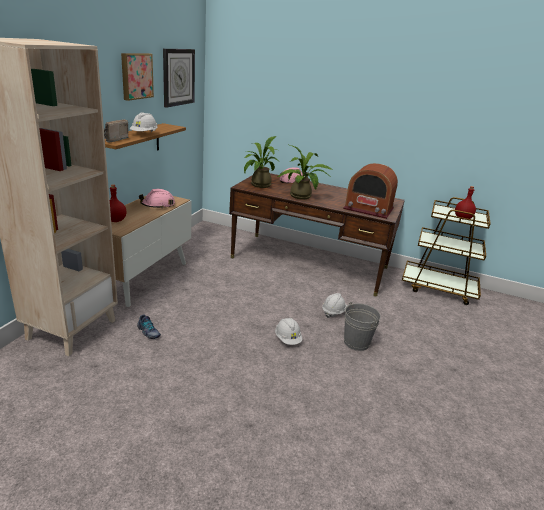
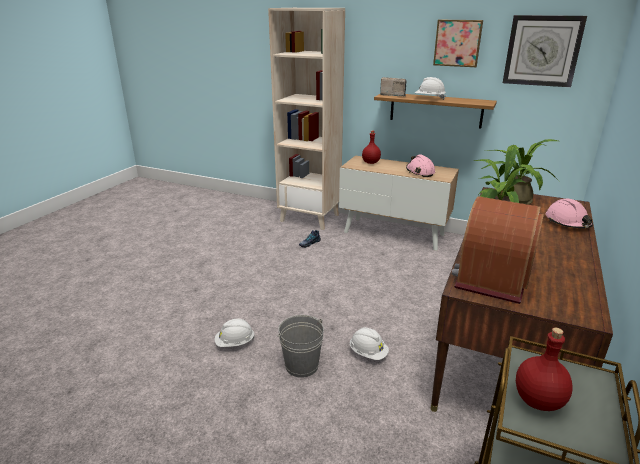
camera: 95 degrees right, 0 degrees up
(287, 339) = (305, 312): white hard hat -> white hard hat (235, 343)

